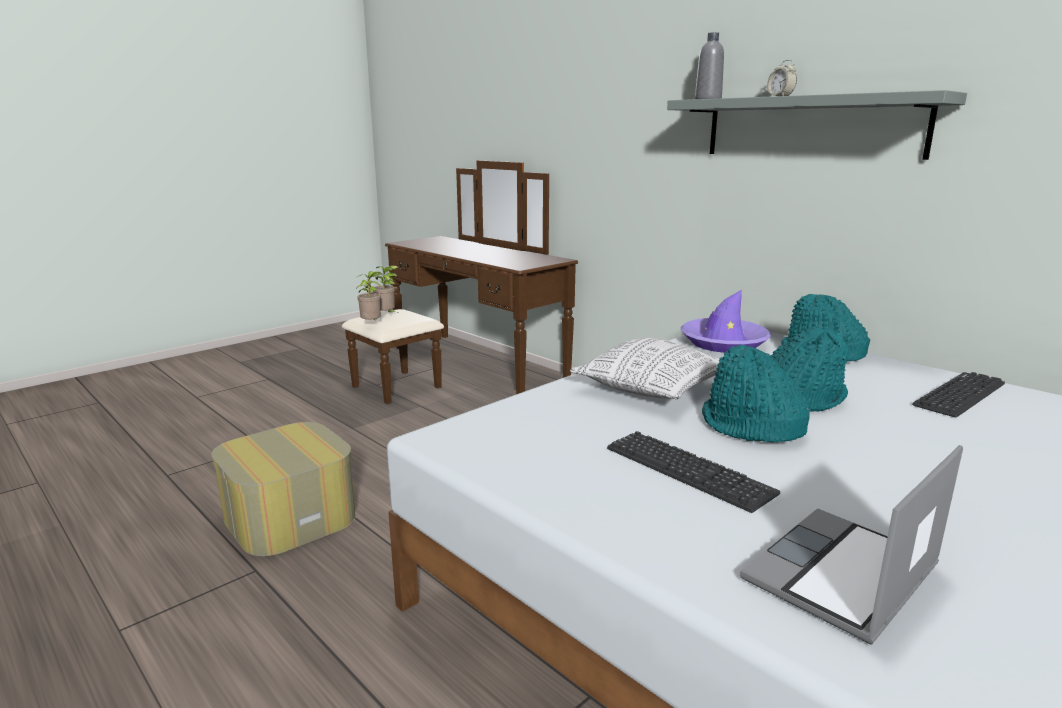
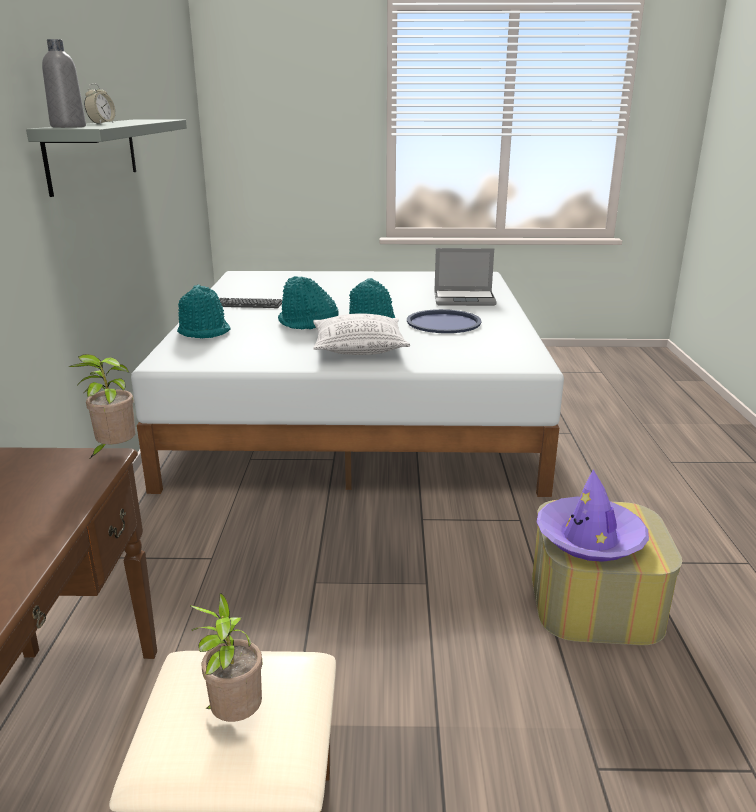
camera: 135 degrees left, 5 degrees up
(372, 324) = (310, 688): potted plant -> potted plant (114, 451)
(687, 470) = (443, 323): keyboard -> blue tray
(723, 343) = (216, 355): purple hat -> purple hat (590, 538)

